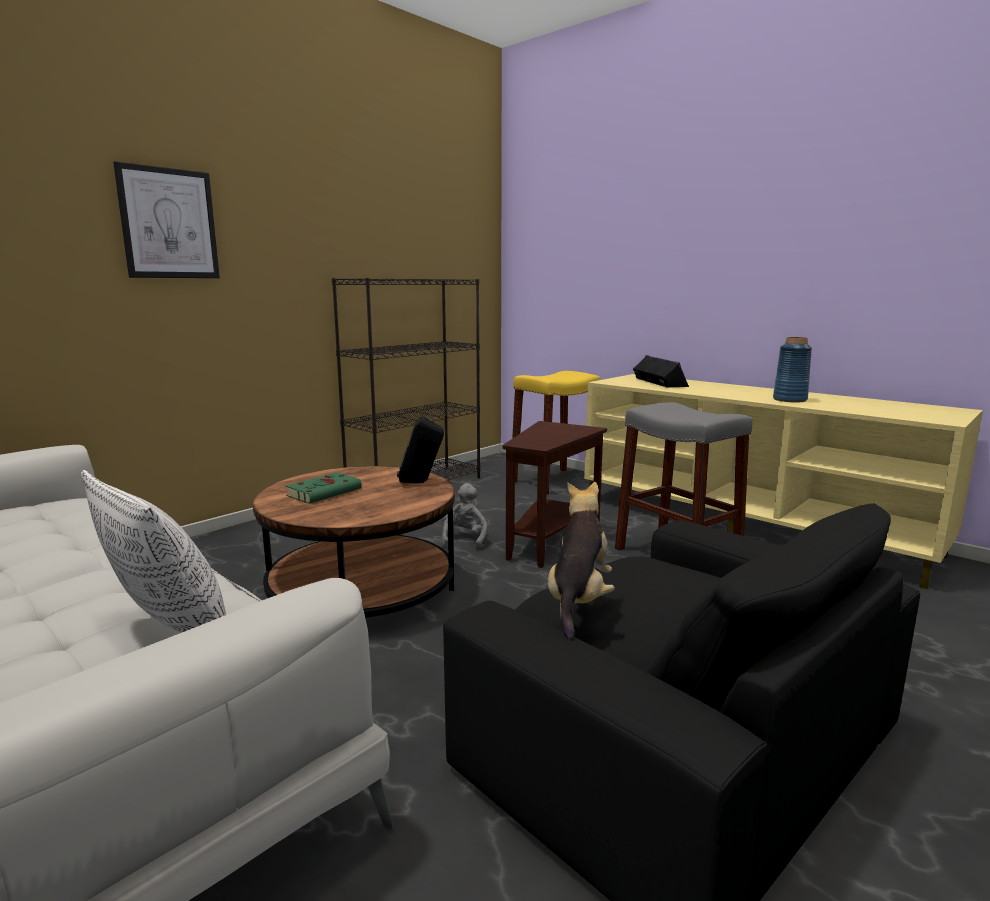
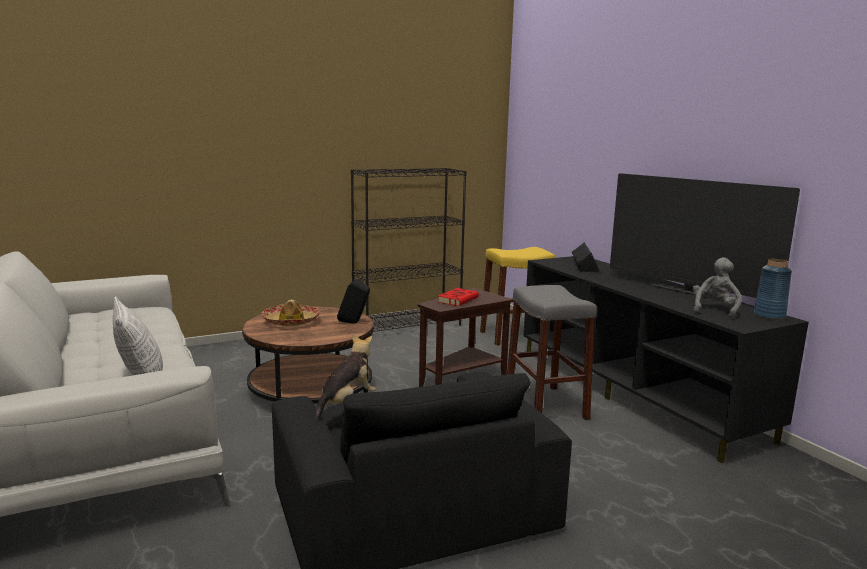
camera: 20 degrees right, 0 degrees up
(169, 224) = (237, 137): picture -> none
(325, 492) = (291, 321): green book -> hat
(464, 539) = (405, 368): grey plush toy -> grey plush toy (714, 310)
(545, 435) = (458, 299): none -> red book
(748, 525) = (634, 393): beige tv stand -> black tv stand
(790, 400) = (656, 293): blue vase -> blue vase (769, 316)
(813, 395) = (687, 292): none -> television

